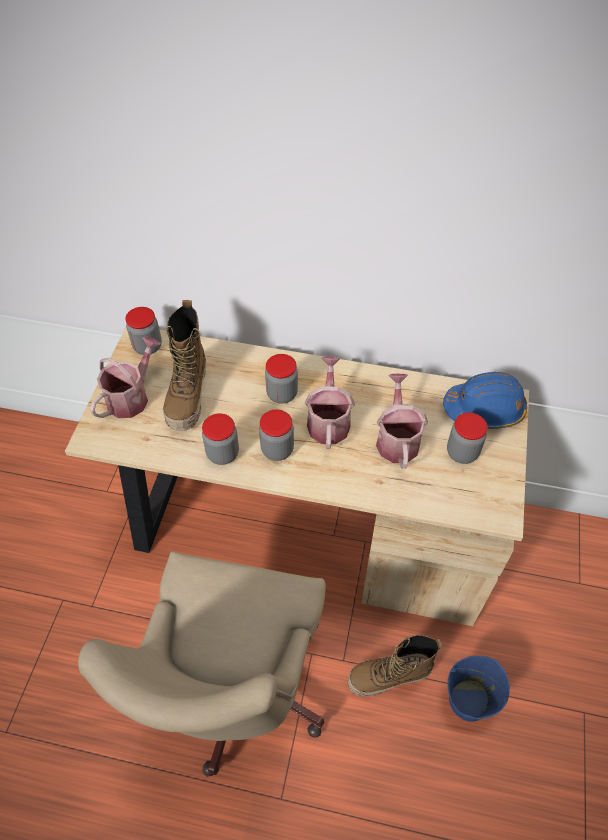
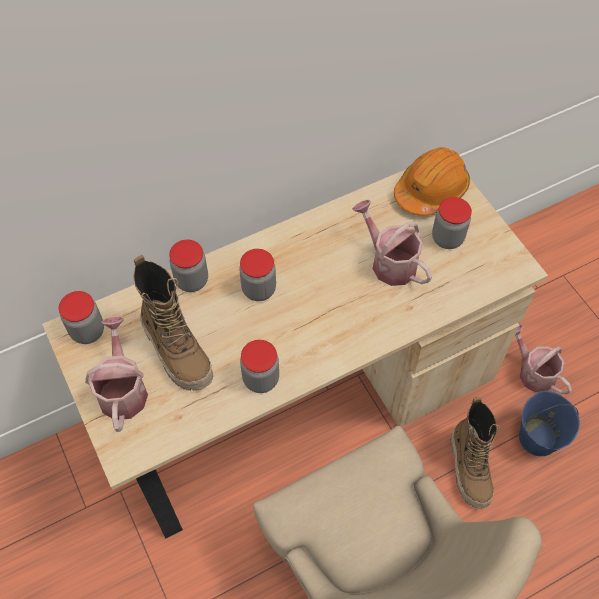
camera: 40 degrees left, 5 degrees up
(277, 449) = (303, 341): jar -> jar (191, 280)
(328, 421) = (321, 285): watering can -> watering can (532, 372)
(389, 677) = (469, 468): boot -> boot turned 45 degrees counterclockwise
(484, 409) = (431, 190): blue hard hat -> orange hard hat

